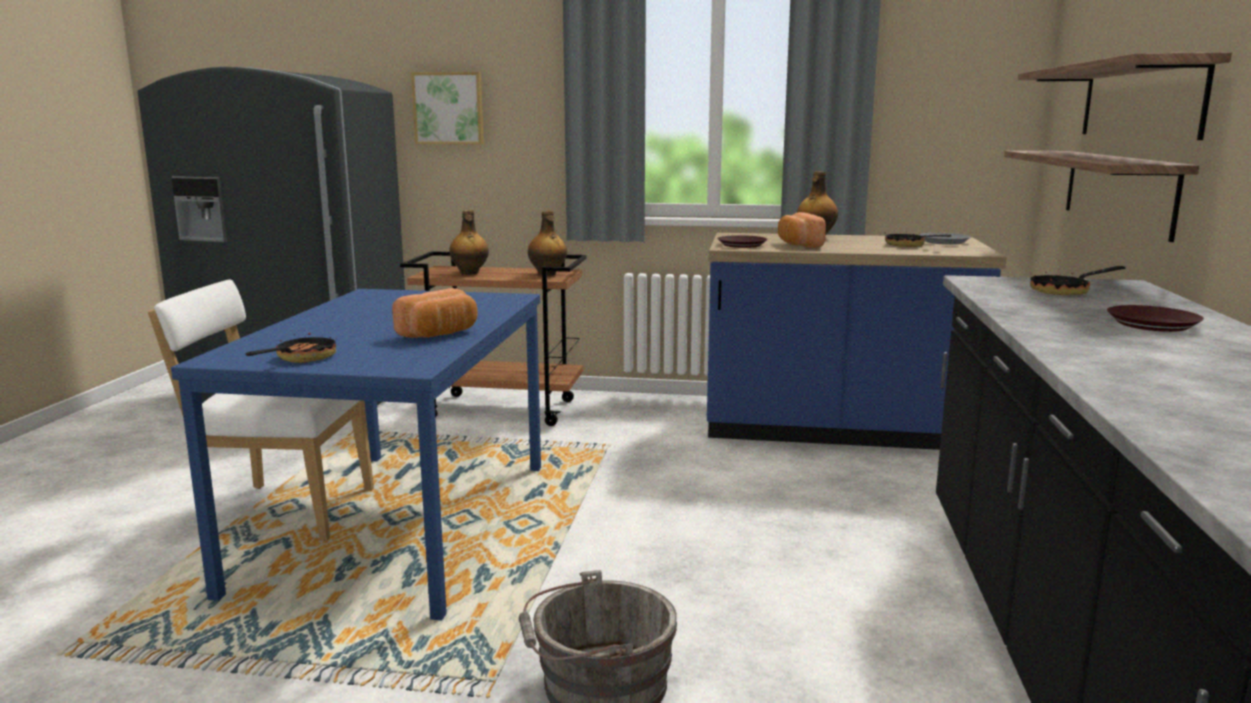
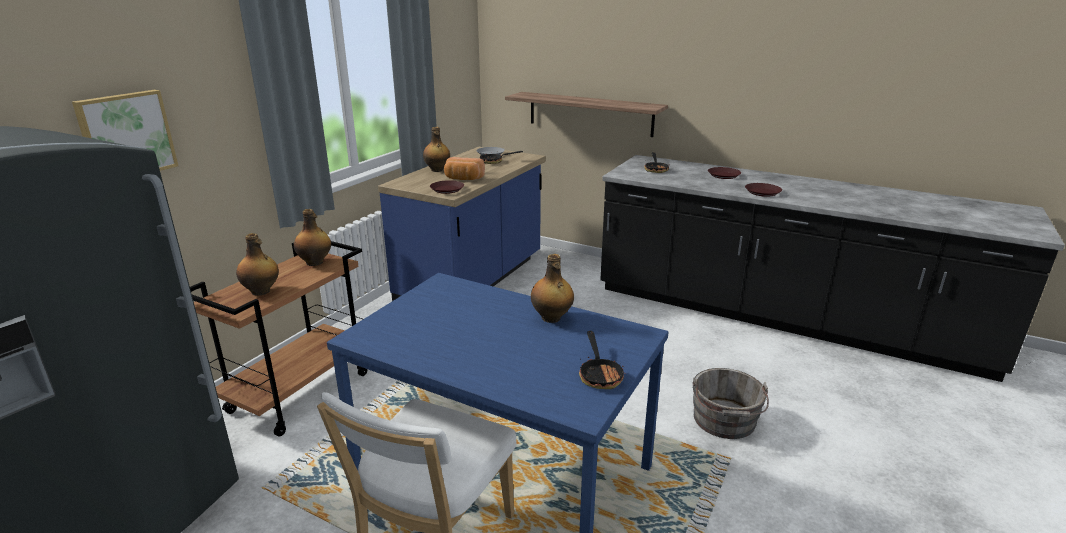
camera: 70 degrees left, 10 degrees up
(300, 359) = (600, 374): frying pan -> frying pan turned 135 degrees counterclockwise
(440, 334) = (551, 318): bread -> bottle
(1088, 350) = (763, 192): none -> brown plate
(1139, 101) = (602, 72): shelf -> none

